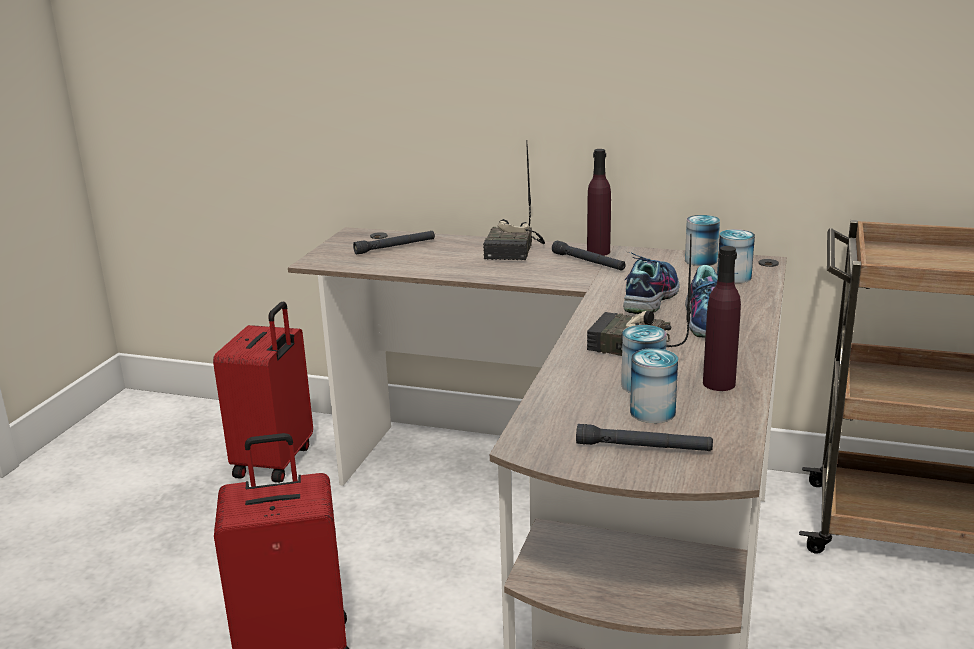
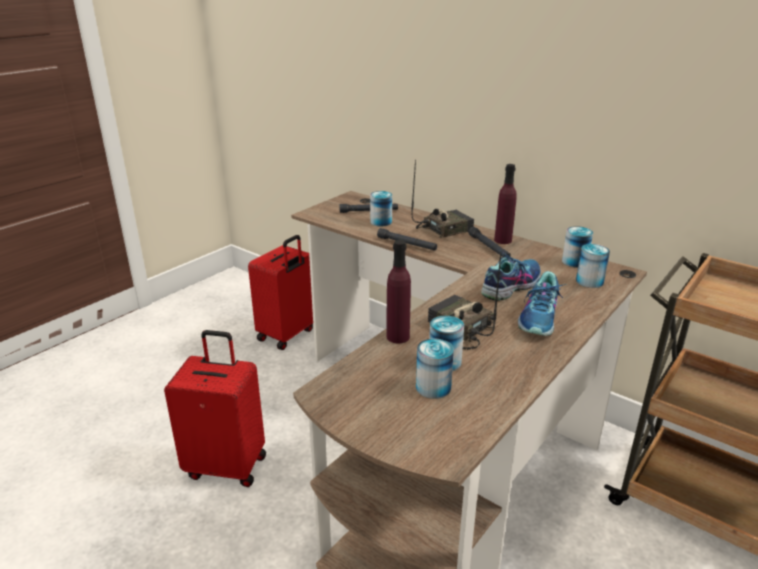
camera: 20 degrees right, 5 degrees up
(424, 256) = (381, 222): none -> can
(514, 251) = (444, 229): radio -> radio turned 150 degrees counterclockwise
(643, 447) = (401, 417): black flashlight -> black flashlight (407, 244)
(719, 383) = (503, 374): purple bottle -> purple bottle (398, 337)

